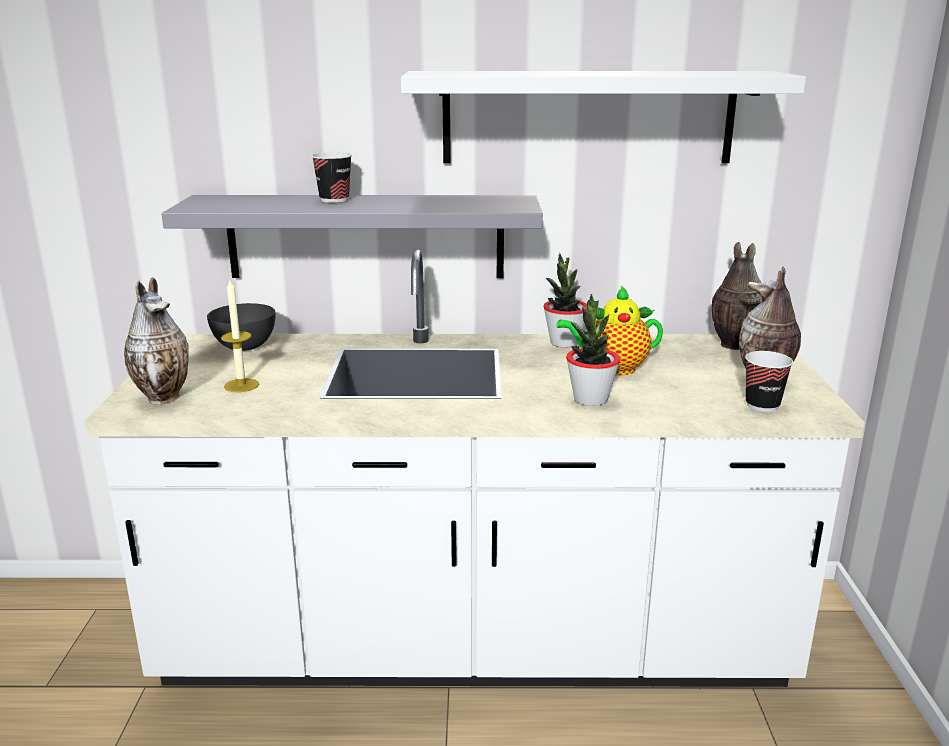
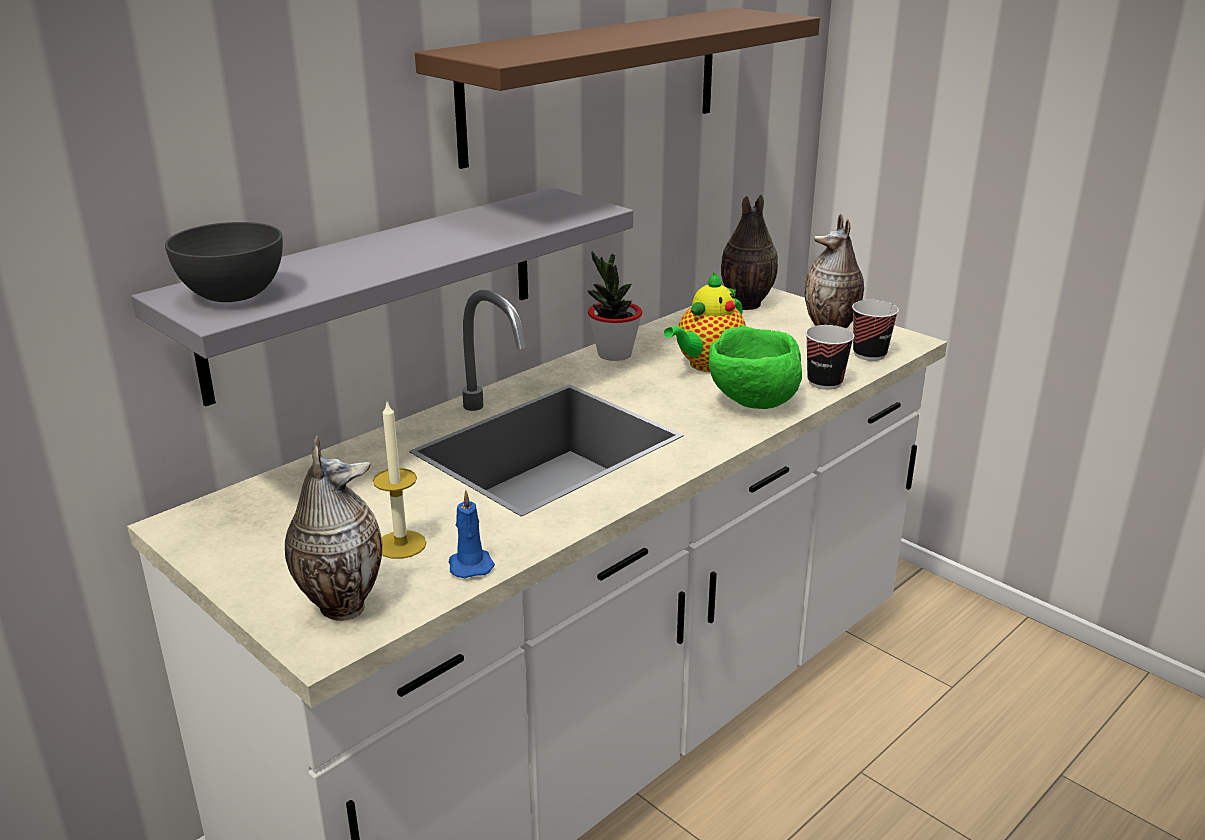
camera: 45 degrees left, 5 degrees up
(245, 346) = (284, 497): grey bowl -> grey bowl (233, 295)
(247, 407) = (470, 564): none -> blue candle
(334, 200) = (367, 250): cup -> cup (824, 382)
(588, 117) = (595, 83): white shelf -> brown shelf
(590, 399) = (752, 403): potted plant -> green bowl

